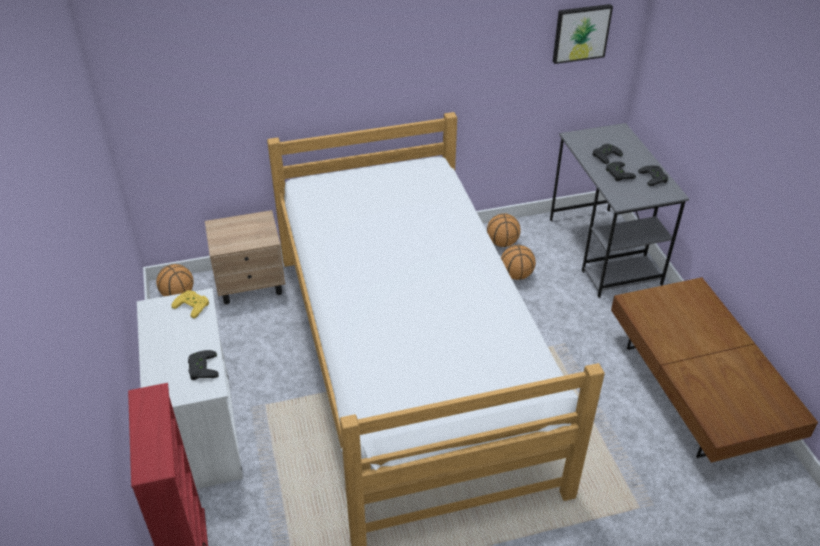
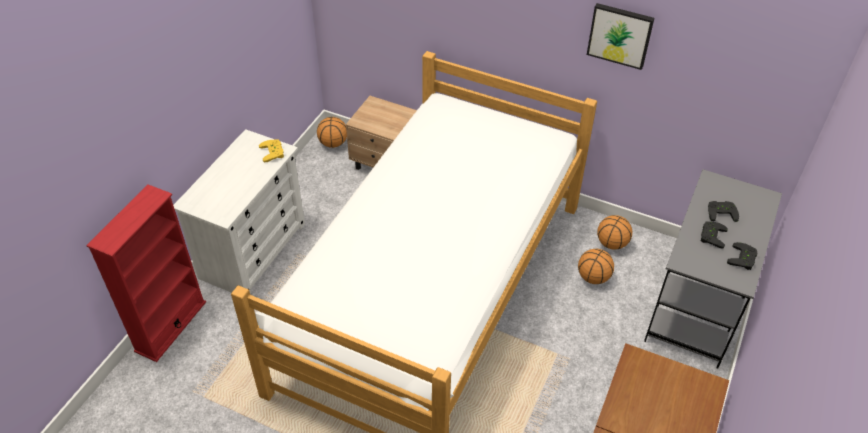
camera: 40 degrees right, 5 degrees up
(201, 368) = (232, 199): black game controller -> none
(581, 33) = (749, 80): picture -> picture (620, 35)

